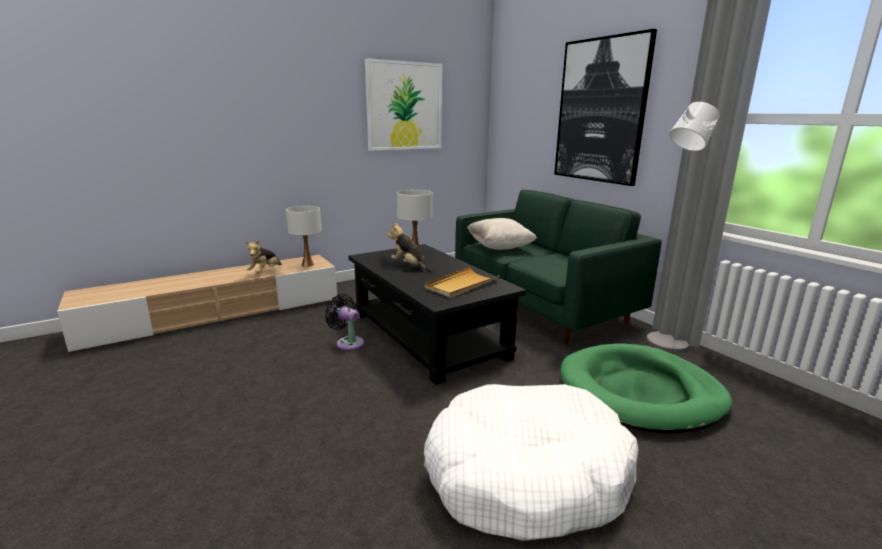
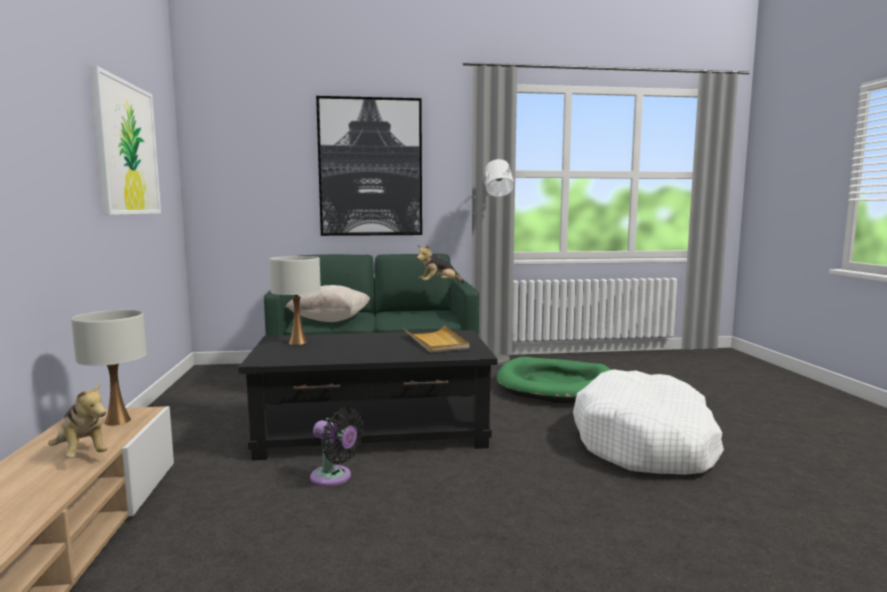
camera: 65 degrees left, 10 degrees down
(348, 342) = (334, 478): black fan -> black fan turned 120 degrees counterclockwise
(409, 266) = (343, 349): plush toy -> plush toy (438, 284)

